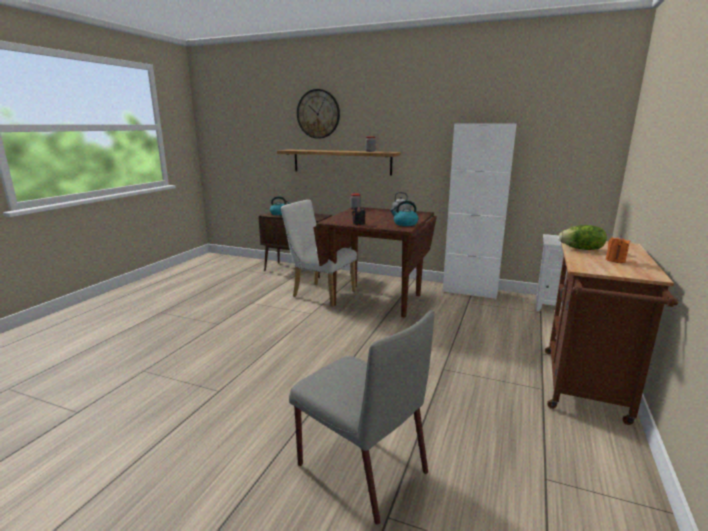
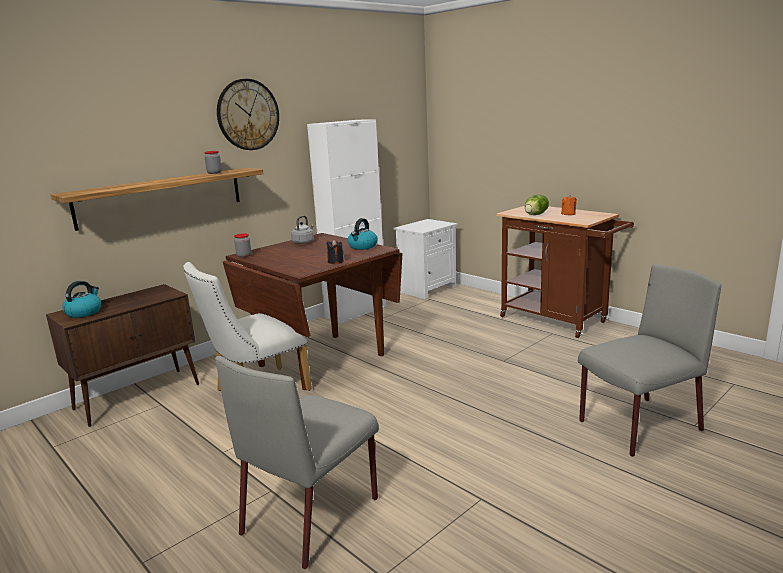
camera: 65 degrees left, 0 degrees up
(197, 339) = (312, 514): none -> grey chair
(318, 114) = (106, 124): wall clock -> wall clock (248, 115)

